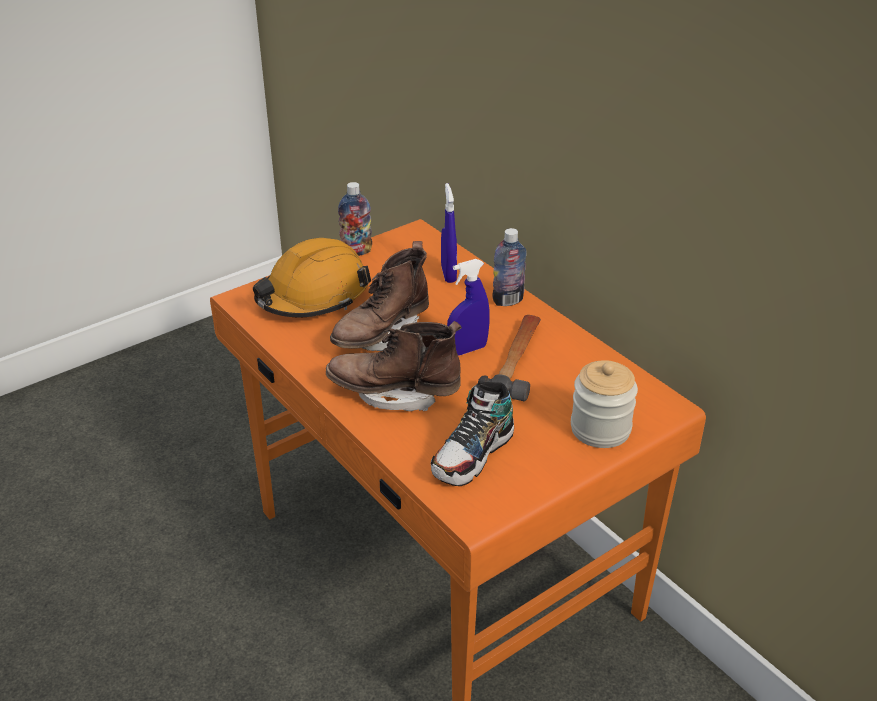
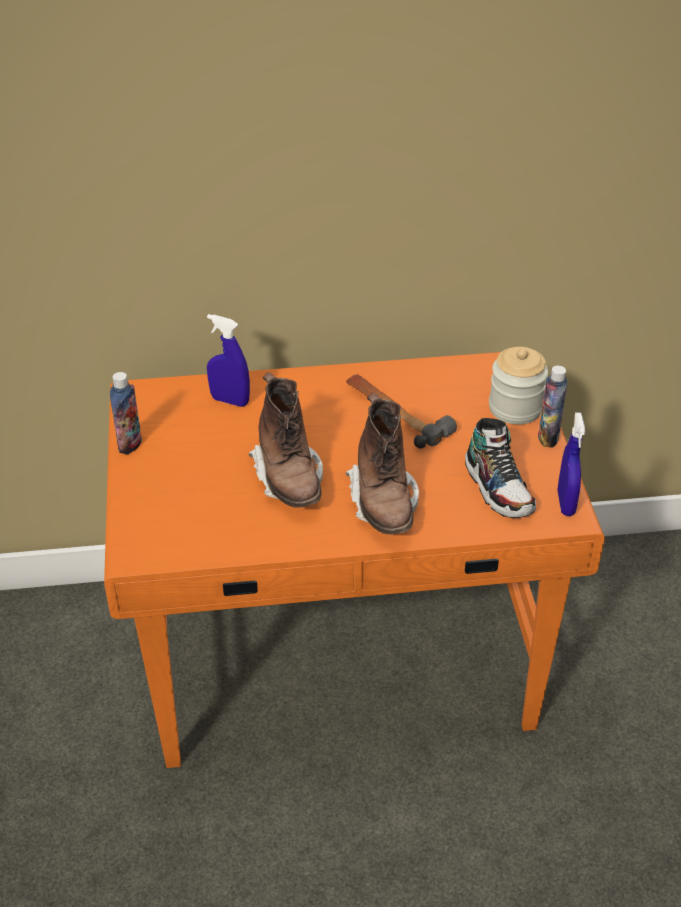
camera: 60 degrees left, 5 degrees up
(313, 296) = (181, 501): orange hard hat -> none
(395, 393) = (383, 502): brown boot -> brown boot turned 45 degrees counterclockwise
(467, 349) = (356, 435): blue spray bottle -> blue spray bottle (565, 503)
(508, 300) = (304, 383): bottle -> bottle (548, 437)

